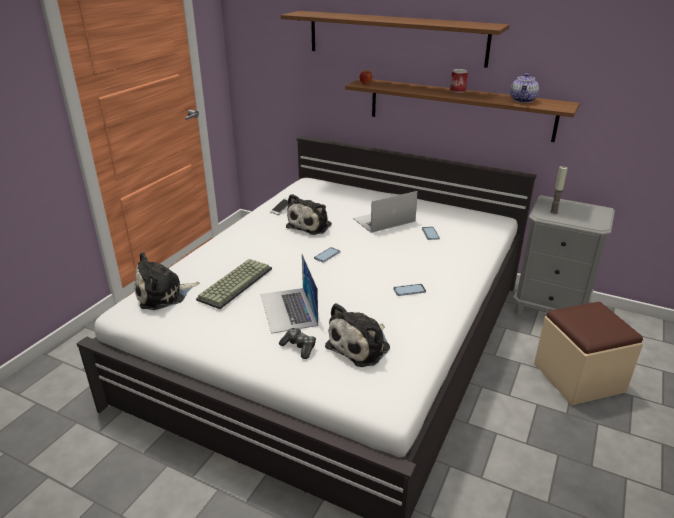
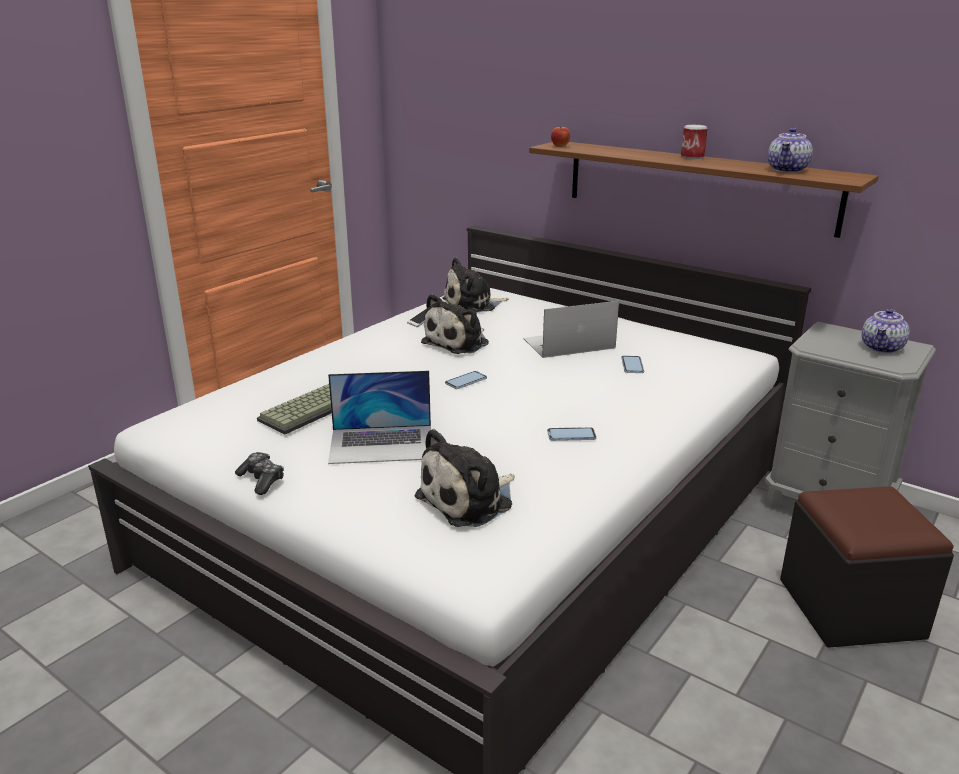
camera: 10 degrees right, 5 degrees down
(163, 294) = (217, 411): plush toy -> plush toy (472, 304)
(288, 309) = (382, 444): laptop -> laptop turned 90 degrees counterclockwise
(299, 347) = (377, 492): game controller -> game controller (261, 480)
(395, 38) = (607, 81): shelf -> none
(554, 212) = (830, 344): candle -> none
(578, 377) = (850, 608): beige ottoman -> black ottoman
(585, 212) = (882, 348): none -> teapot

